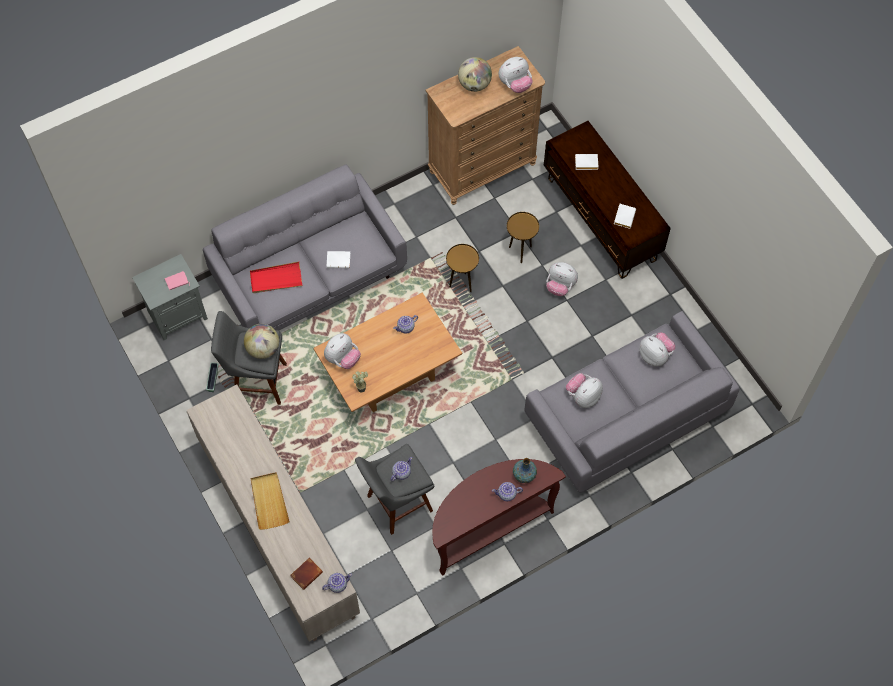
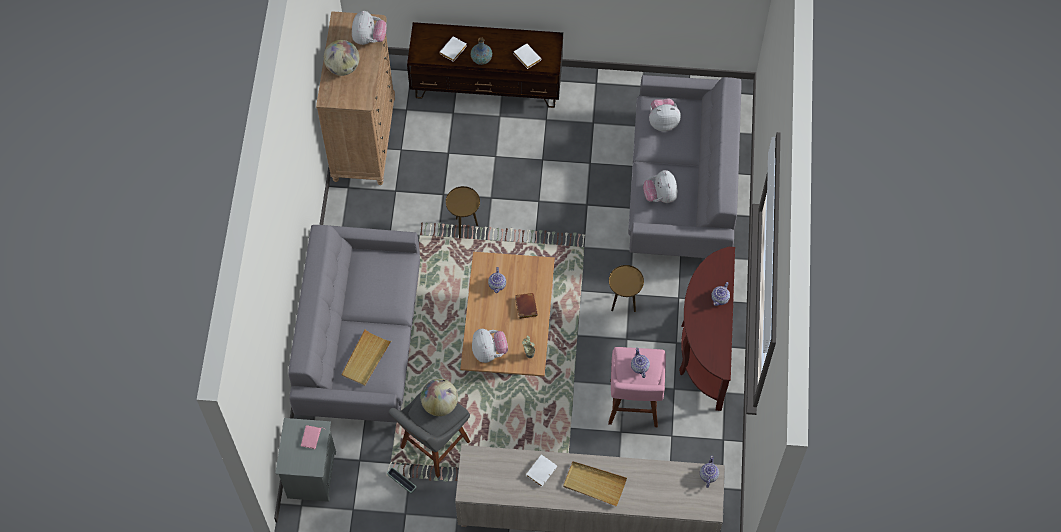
camera: 55 degrees left, 0 degrees up
(276, 279) = (365, 359): red tray -> beige tray
(306, 573) = (681, 493): brown book -> brown book (525, 306)
(339, 260) = (387, 297): white book -> white book (541, 470)
(396, 505) = (633, 406): grey stool -> pink stool
(520, 252) = (469, 164): brown side table -> brown side table (623, 304)
(524, 475) = (712, 275): vase -> vase (481, 59)
(560, 286) = (526, 156): plush toy -> none

